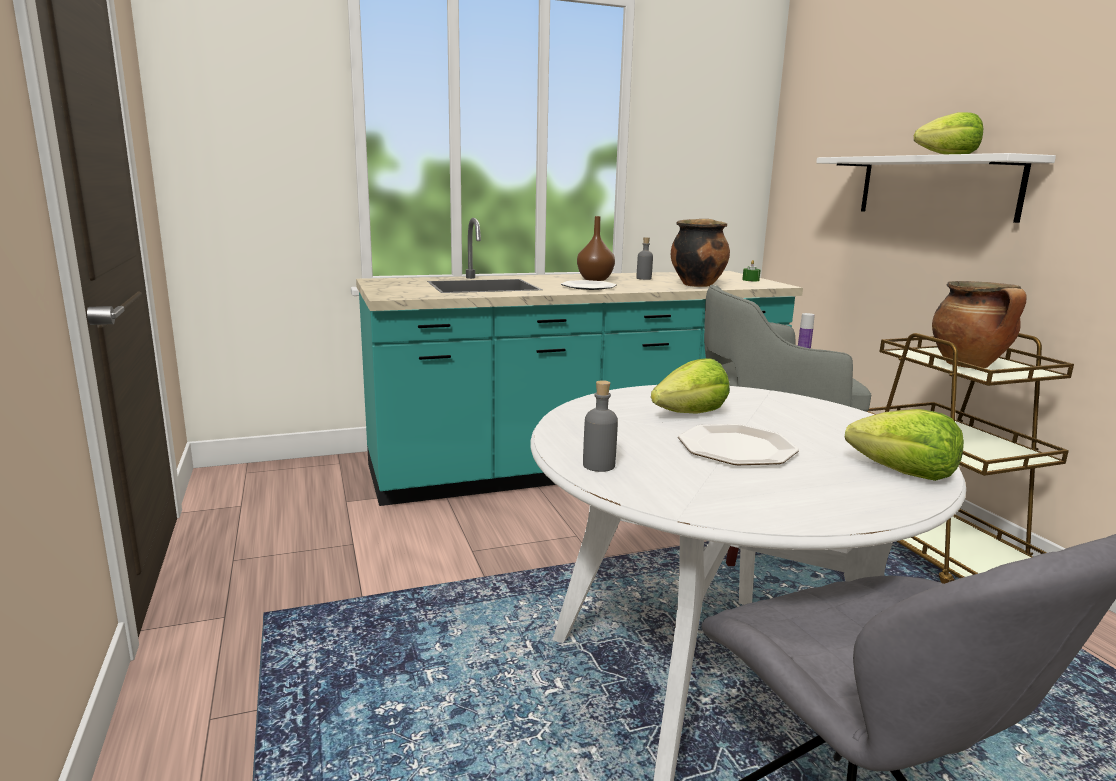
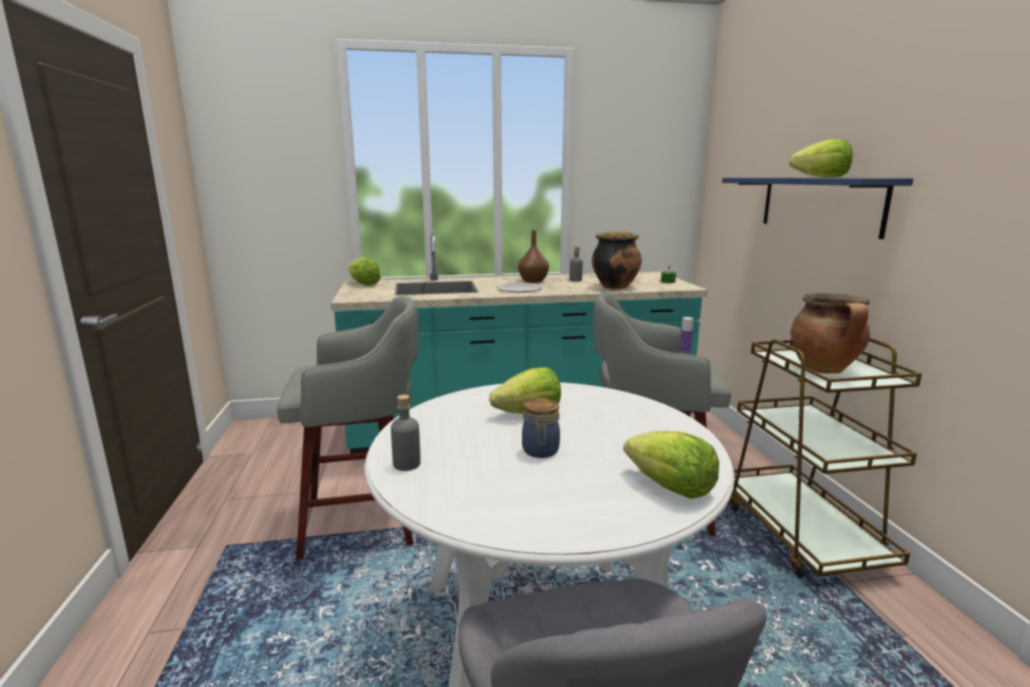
camera: 10 degrees right, 0 degrees up
(386, 282) = (363, 284): none -> lettuce
(432, 573) = (364, 521): none -> grey stool
(738, 448) = (540, 451): plate -> jar
(936, 187) = (819, 204): white shelf -> blue shelf

